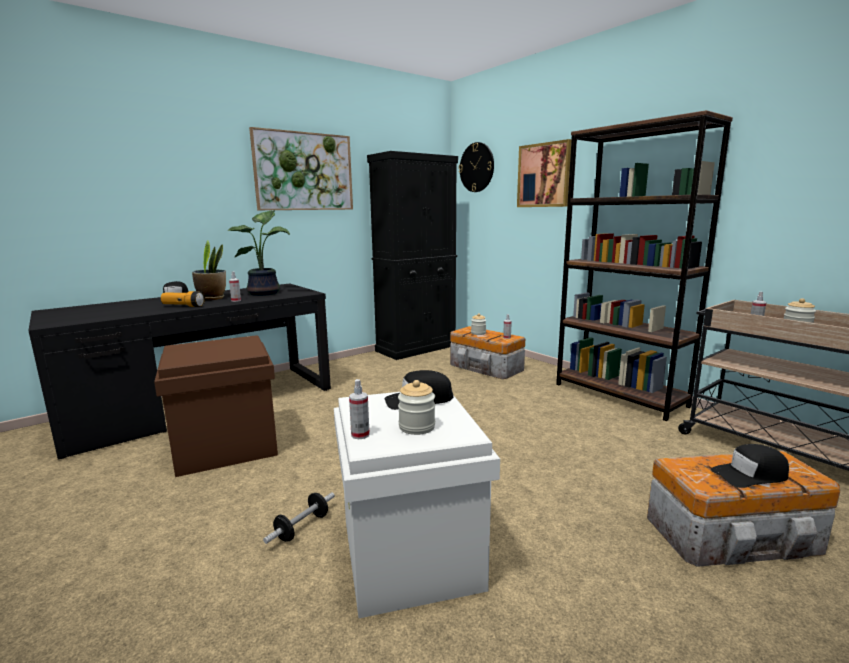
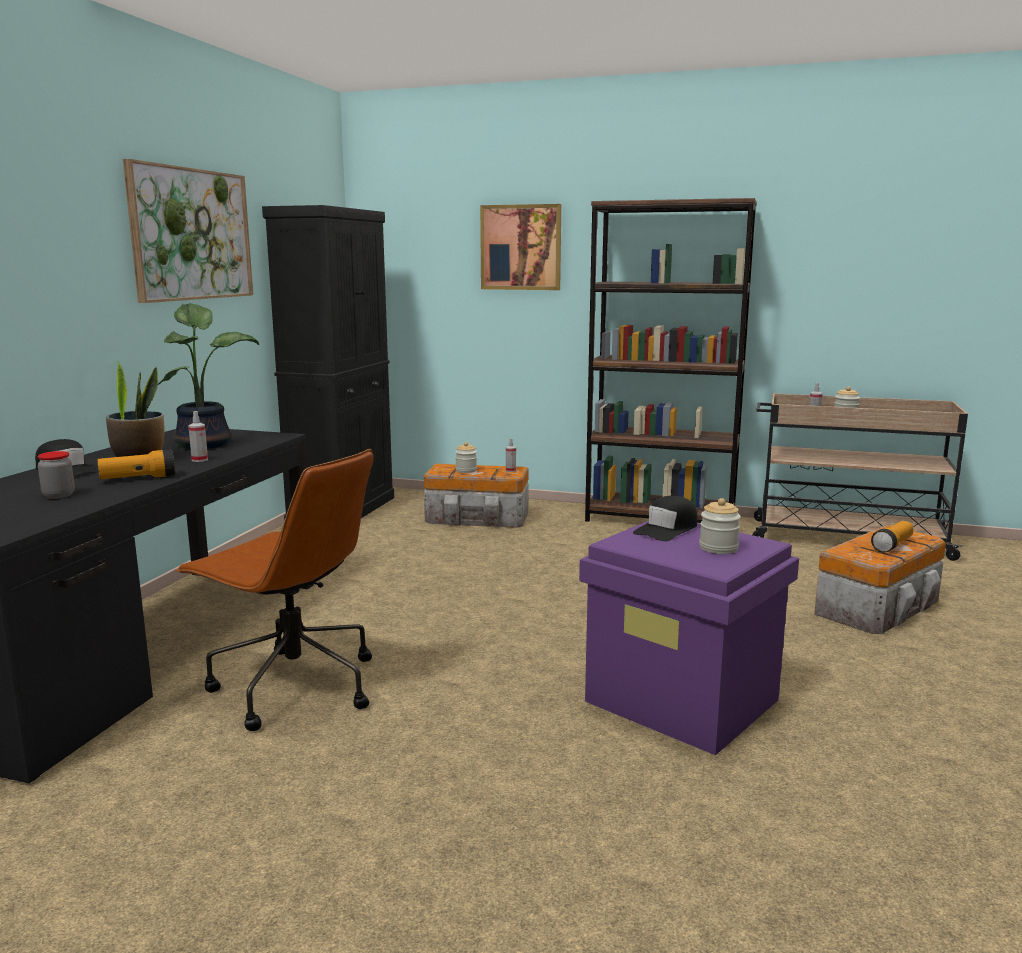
camera: 35 degrees left, 0 degrees up
(132, 309) = (59, 495): none -> jar
(225, 447) = (293, 687): brown storage box -> brown office chair
(302, 527) = (548, 720): dumbbell -> none
(360, 435) = (690, 564): spray bottle -> none
(411, 554) = (684, 701): white storage box -> purple storage box
(477, 167) = (401, 228): wall clock -> none
(750, 474) = (892, 545): black cap -> flashlight

